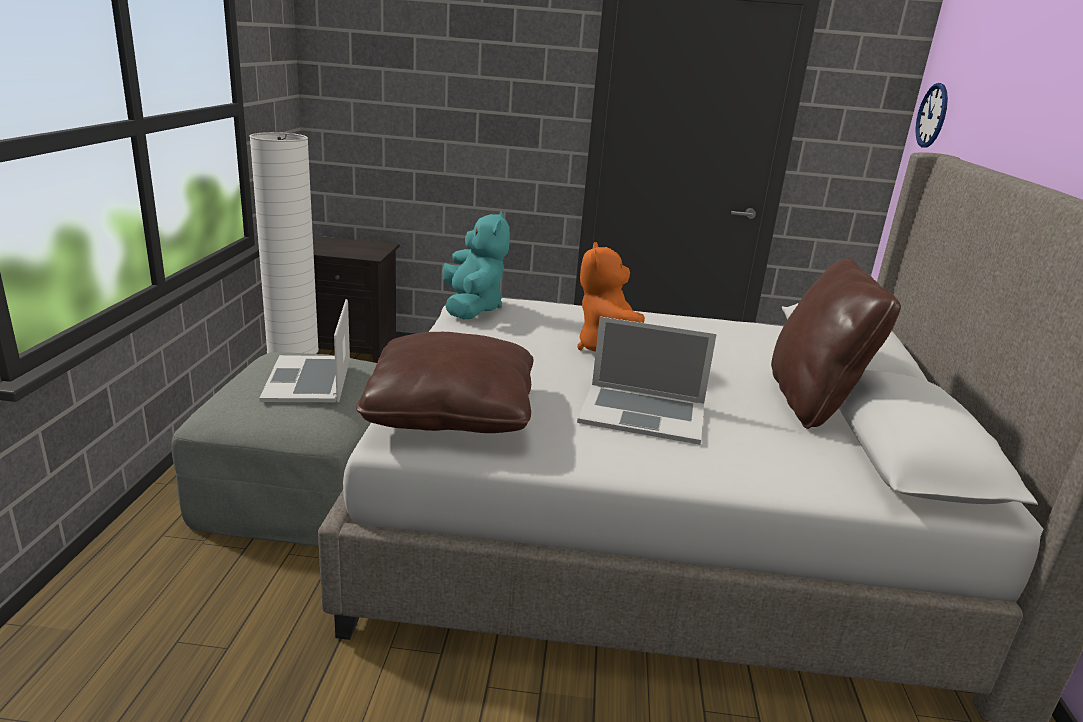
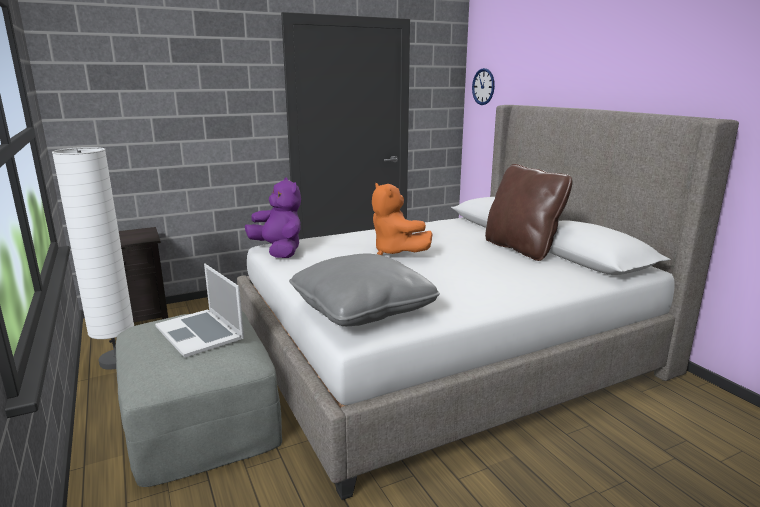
camera: 30 degrees left, 5 degrees down
(450, 411) = (362, 309): brown pillow -> grey pillow
(472, 308) = (279, 251): turquoise plush toy -> purple plush toy
(642, 413) = (461, 277): laptop -> none

